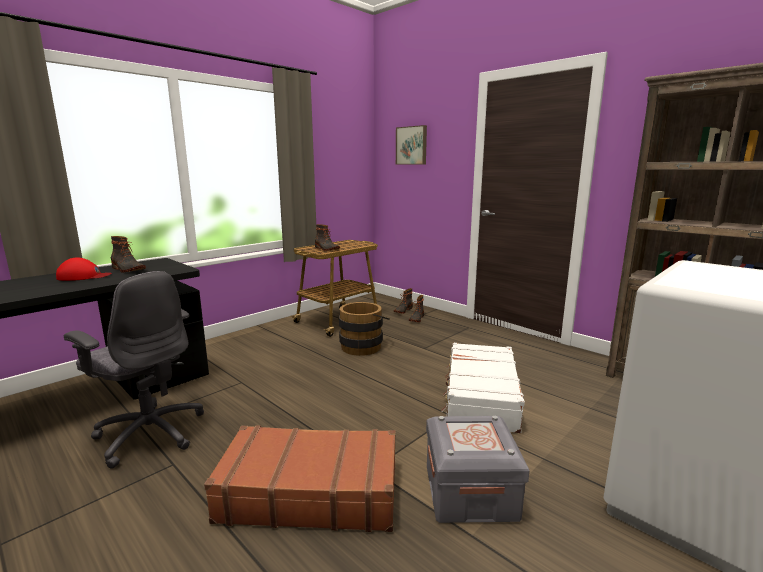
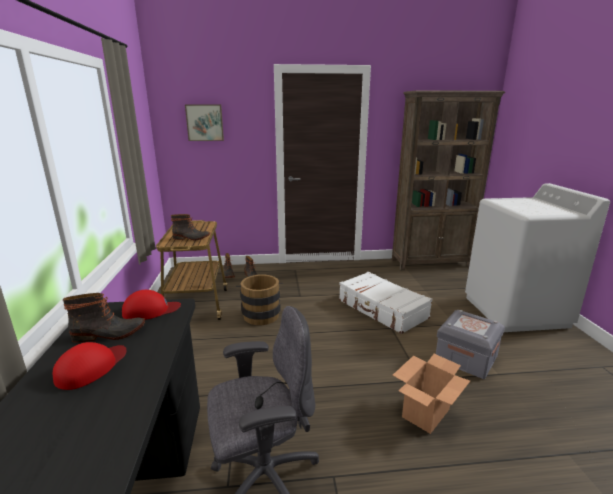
camera: 50 degrees left, 5 degrees up
(168, 267) = (151, 310): none -> red cap
(310, 491) = (425, 413): brown suitcase -> cardboard box

